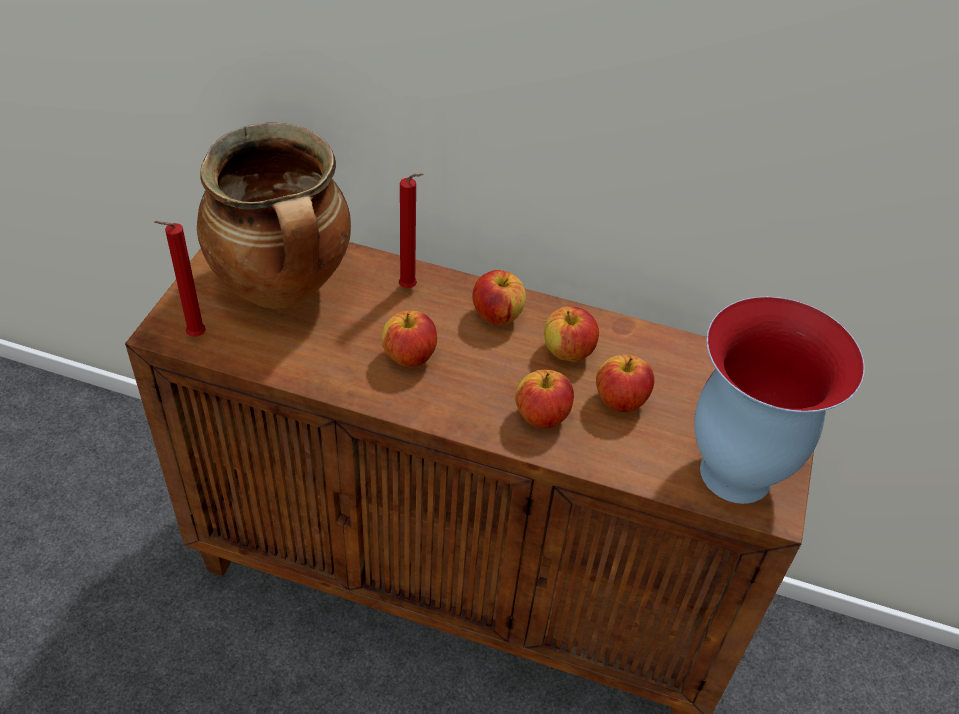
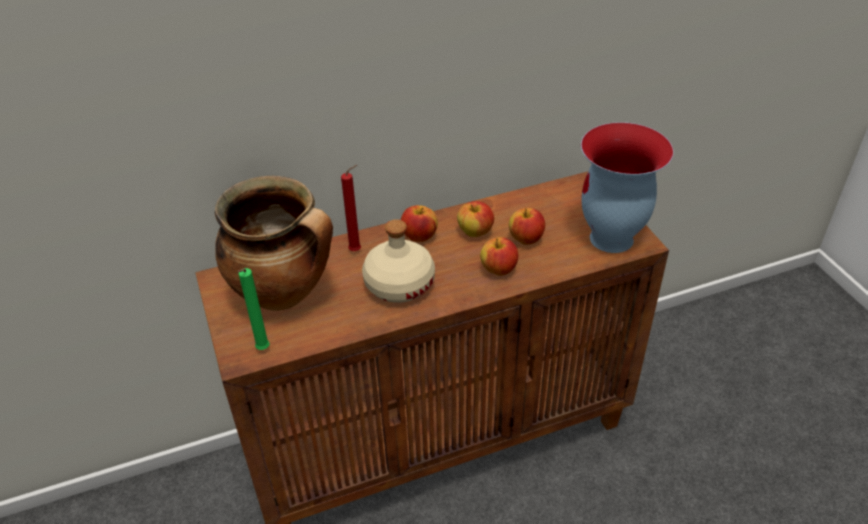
camera: 35 degrees left, 5 degrees down
(193, 336) = (262, 350): red candle -> green candle
(409, 357) = (399, 284): apple -> beige bottle

